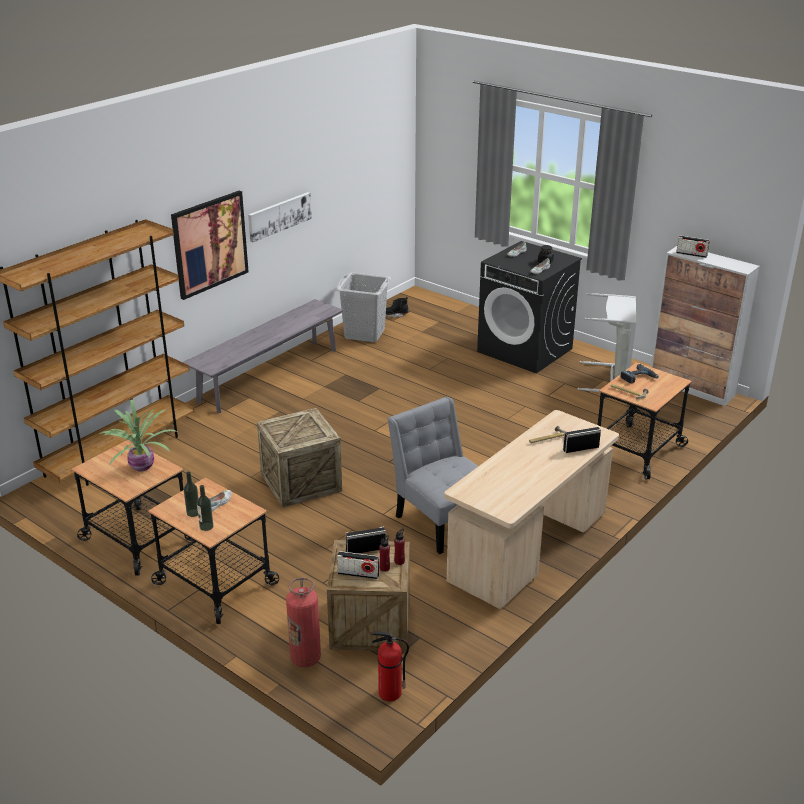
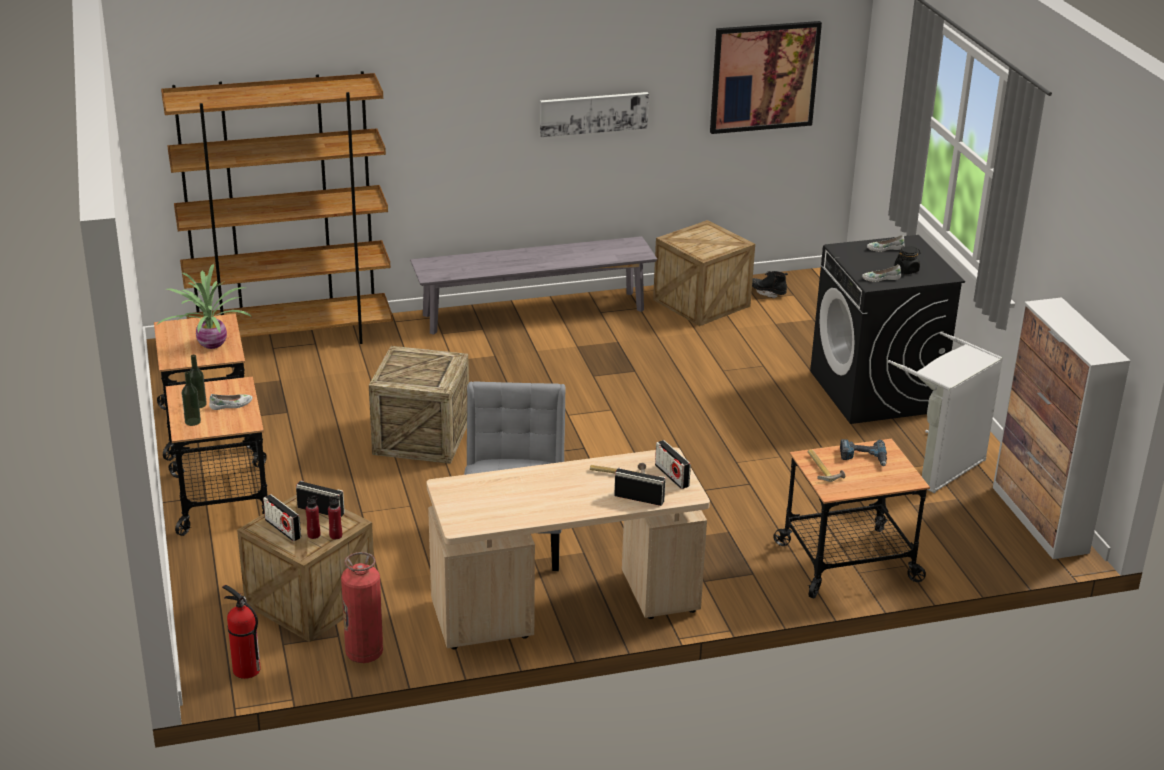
camera: 35 degrees right, 0 degrees up
(210, 244) = (473, 124): picture -> picture (764, 77)
(305, 658) = (214, 602): fire extinguisher -> fire extinguisher (364, 653)
(364, 333) = (701, 303): grey laundry basket -> crate
(691, 254) = (1055, 315): radio -> radio (671, 476)

